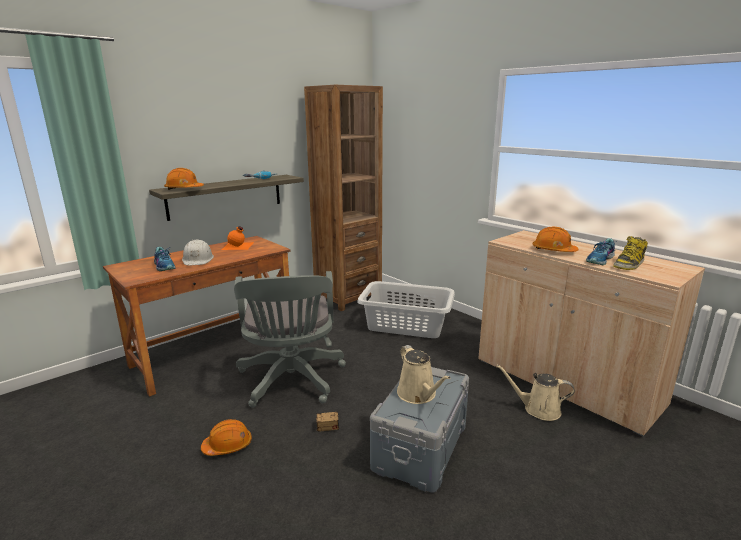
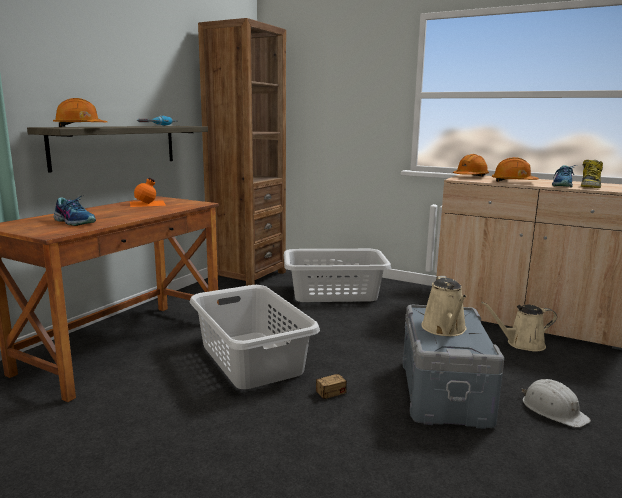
camera: 20 degrees left, 5 degrees down
(198, 259) = (113, 215): white hard hat -> white hard hat (553, 410)
(228, 446) = (226, 433): orange hard hat -> orange hard hat (470, 177)
(291, 382) = (250, 359): grey office chair -> grey laundry basket
(418, 394) = (445, 329): beige watering can -> beige watering can turned 45 degrees clockwise

